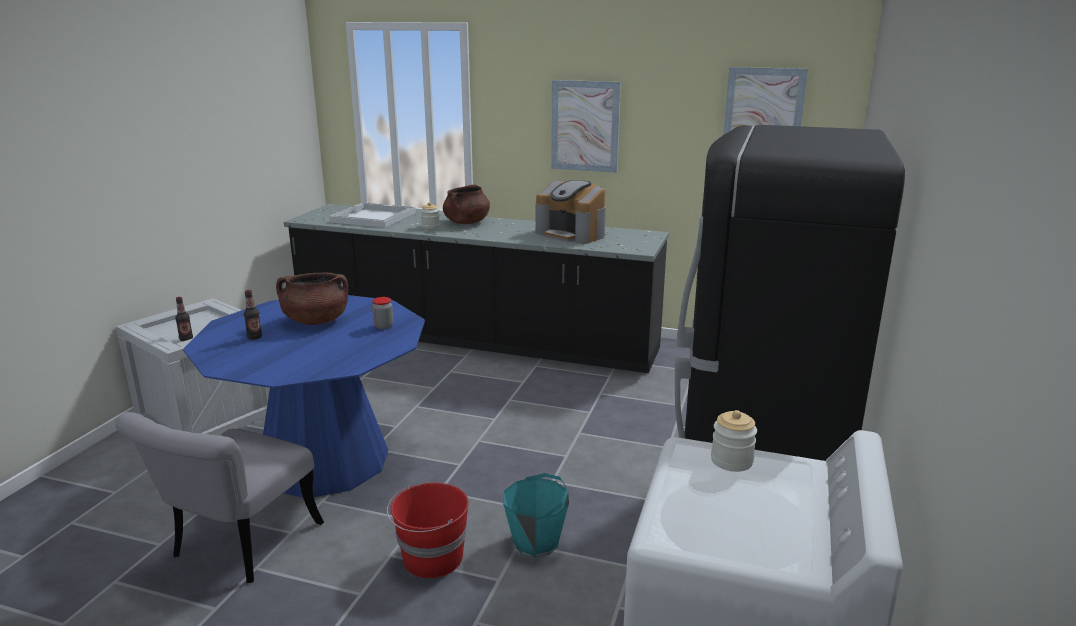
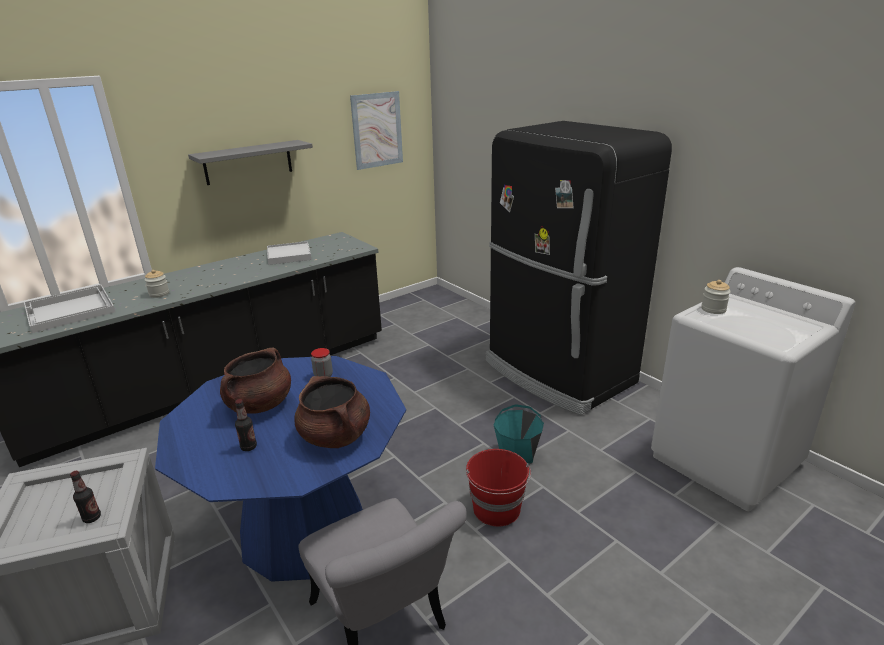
camera: 55 degrees left, 5 degrees up
(466, 222) = (181, 279): brown cooking pot -> brown cooking pot (335, 436)
(572, 234) = (289, 255): coffee machine -> white tray
(585, 126) = (248, 162): picture -> grey shelf

